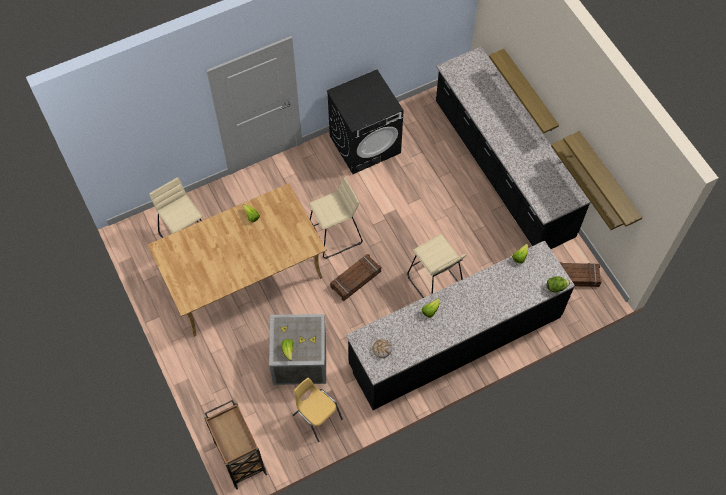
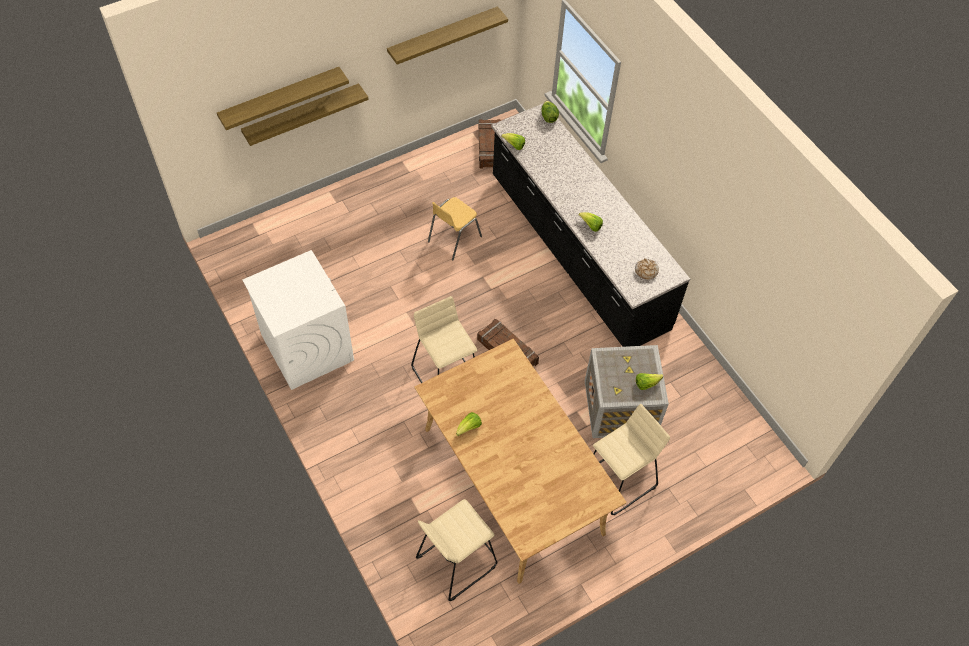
camera: 95 degrees left, 5 degrees down
(239, 456) = (753, 465): brown cart -> none
(317, 417) = (689, 385): yellow chair -> yellow chair (453, 239)
(365, 144) = (307, 347): black washing machine -> white washing machine
(434, 283) = (506, 271): beige stool -> beige stool (619, 481)
(502, 169) = (350, 205): black counter -> none
(594, 183) = (430, 66): shelf -> shelf (280, 98)

